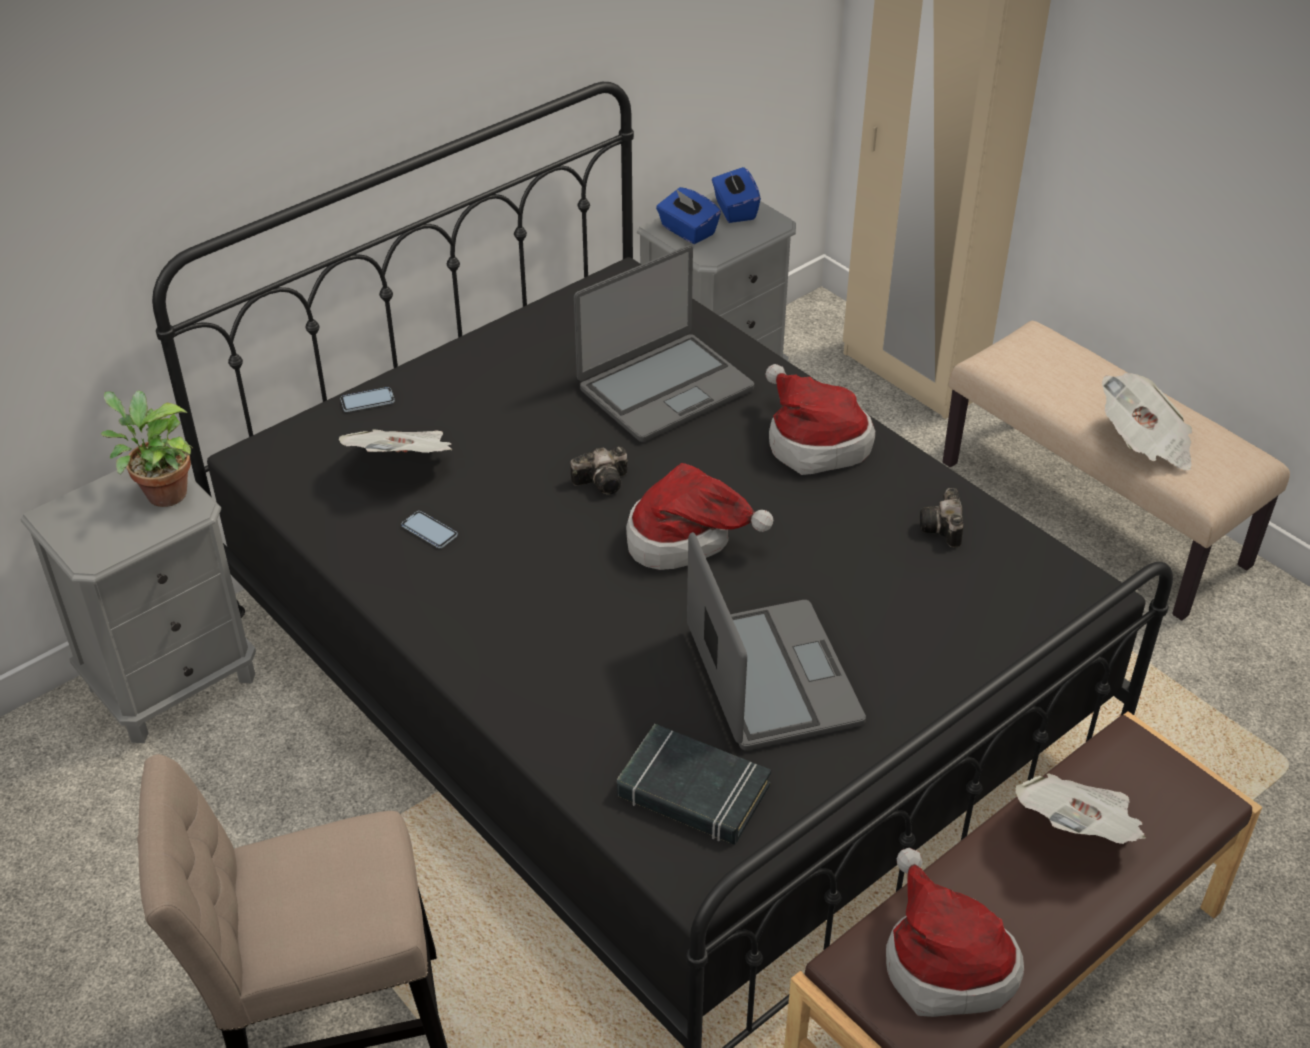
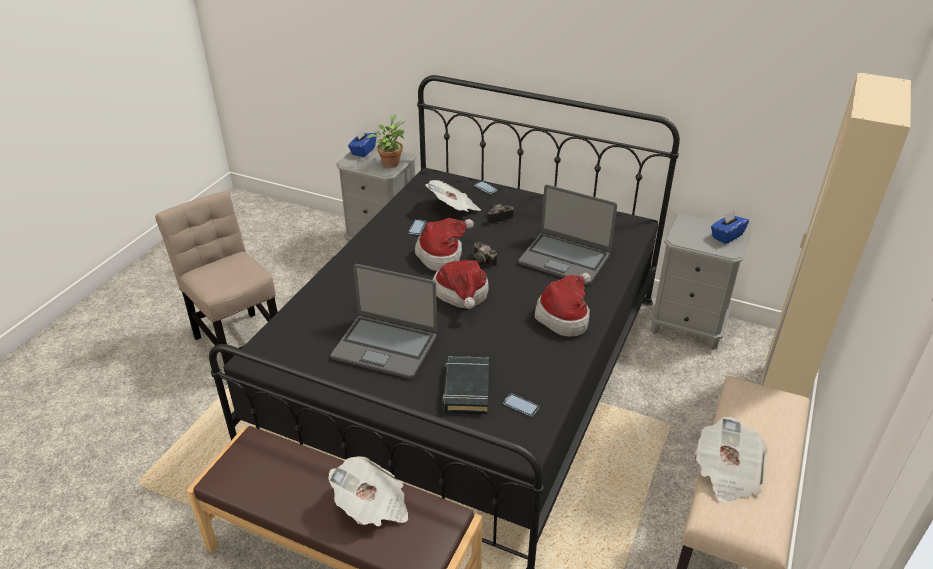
camera: 65 degrees right, 5 degrees down
(687, 231) = (690, 227): blue tissue box -> blue tissue box (363, 151)
(692, 792) = (302, 342): black book -> black book (466, 389)
(771, 677) = (385, 346): laptop -> laptop turned 60 degrees clockwise
(943, 529) = (532, 379): camera -> camera (497, 218)
(943, 962) = (264, 471): hat -> hat (443, 255)
(996, 562) = (521, 405): none -> phone

